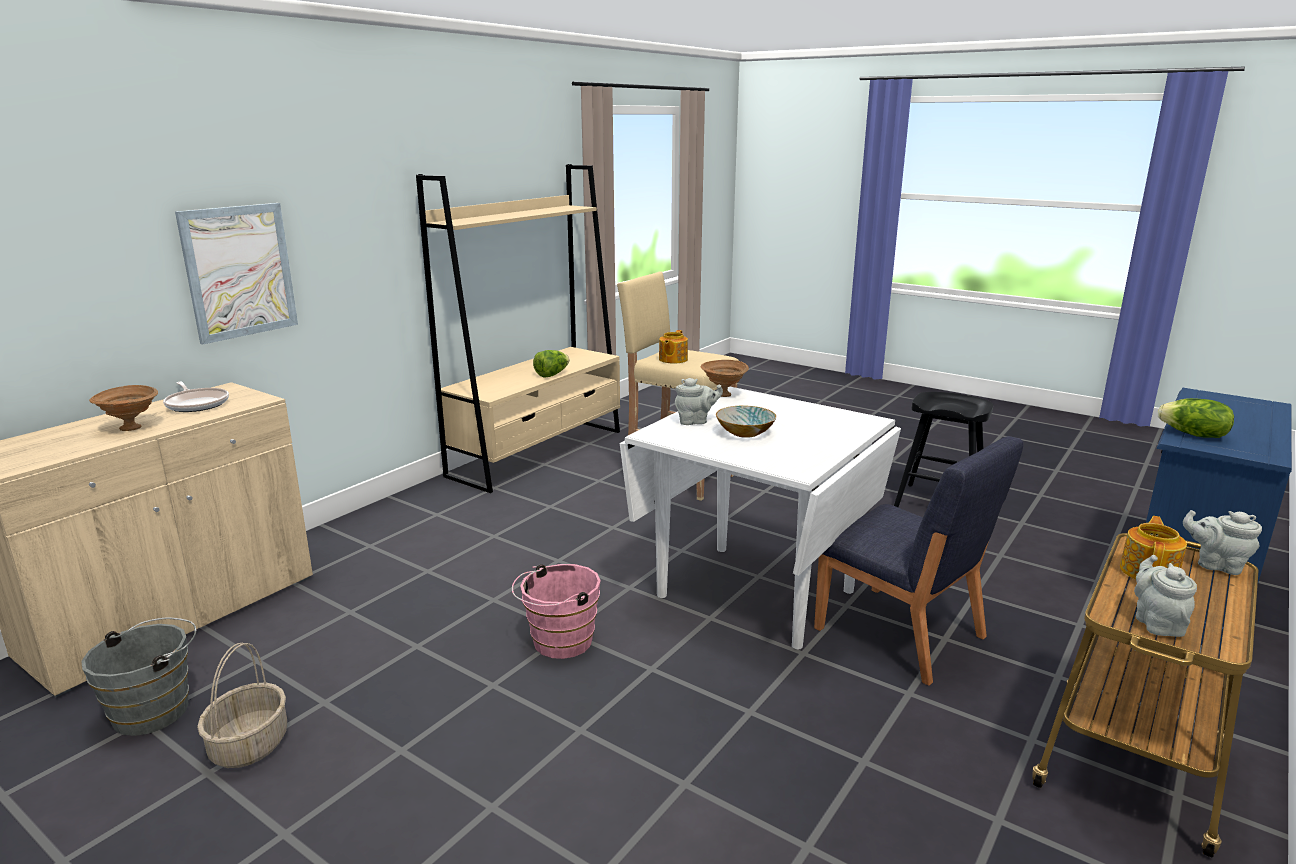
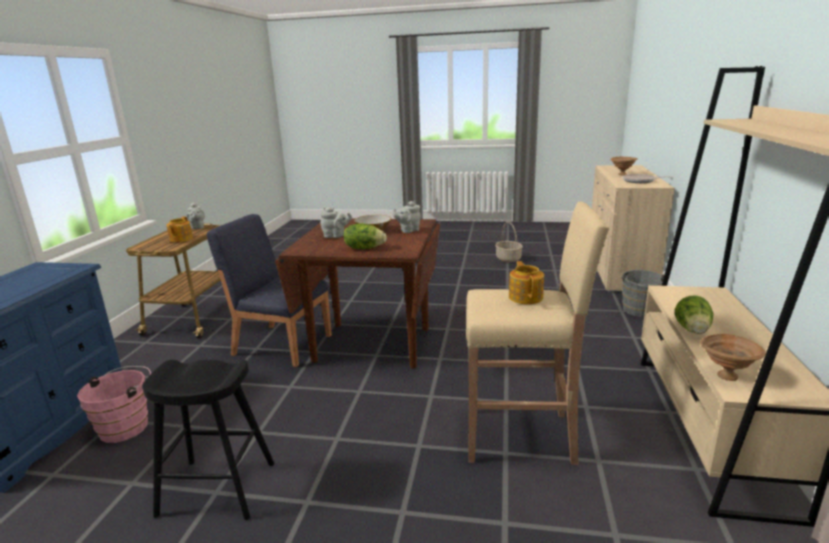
camera: 155 degrees right, 0 degrees up
(157, 709) = (553, 257): grey bucket -> grey bucket (640, 311)
(239, 271) = (695, 124): picture -> none
(558, 643) = (451, 300): pink bucket -> pink bucket (127, 426)
(724, 395) = (411, 249): brown bowl -> brown bowl (725, 376)
(754, 594) = (373, 344): white dining table -> brown dining table
(1193, 435) = (59, 274): lettuce -> lettuce (364, 248)
(1216, 565) = (145, 246): grey teapot -> grey teapot (336, 236)

